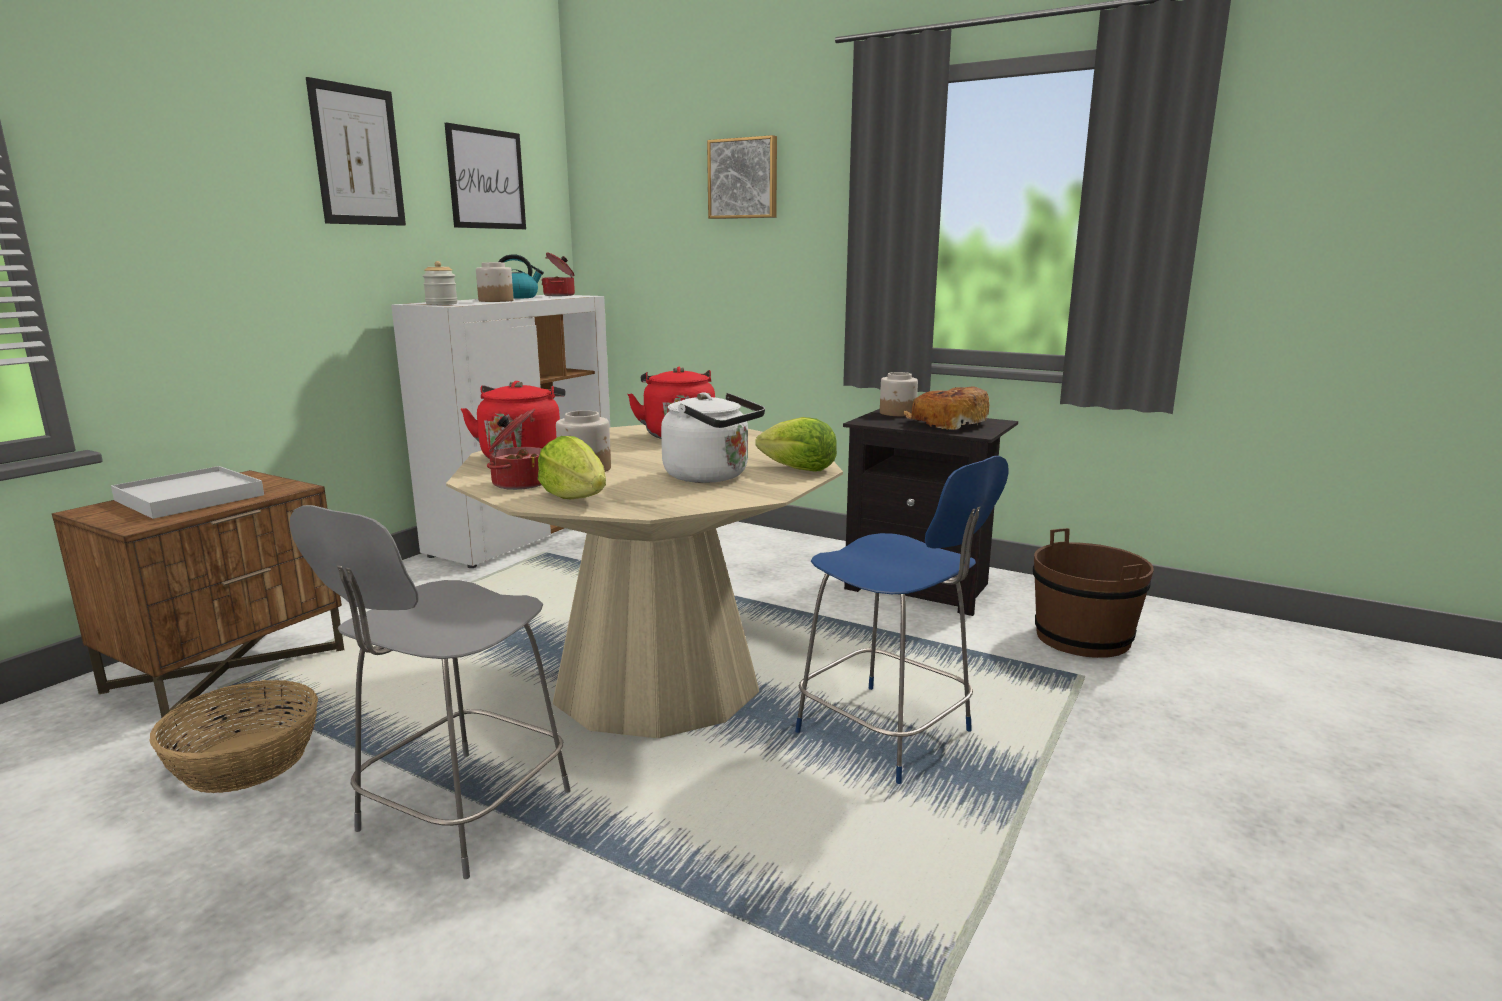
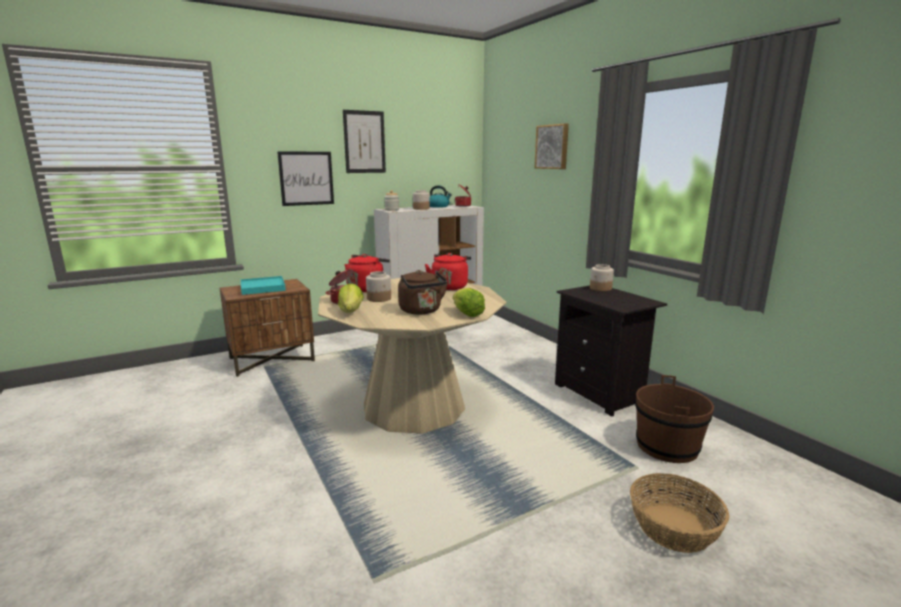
camera: 30 degrees right, 0 degrees up
(189, 498) = (262, 288): white tray -> turquoise tray
(244, 761) = (246, 395): basket -> basket (673, 527)
(460, 815) = (289, 438): grey chair -> none
(486, 179) = (432, 148): picture -> picture (306, 178)
(711, 476) = (422, 311): white kettle -> brown kettle
(888, 734) = (490, 463): blue chair -> none
(947, 423) = (616, 299): bread -> none

